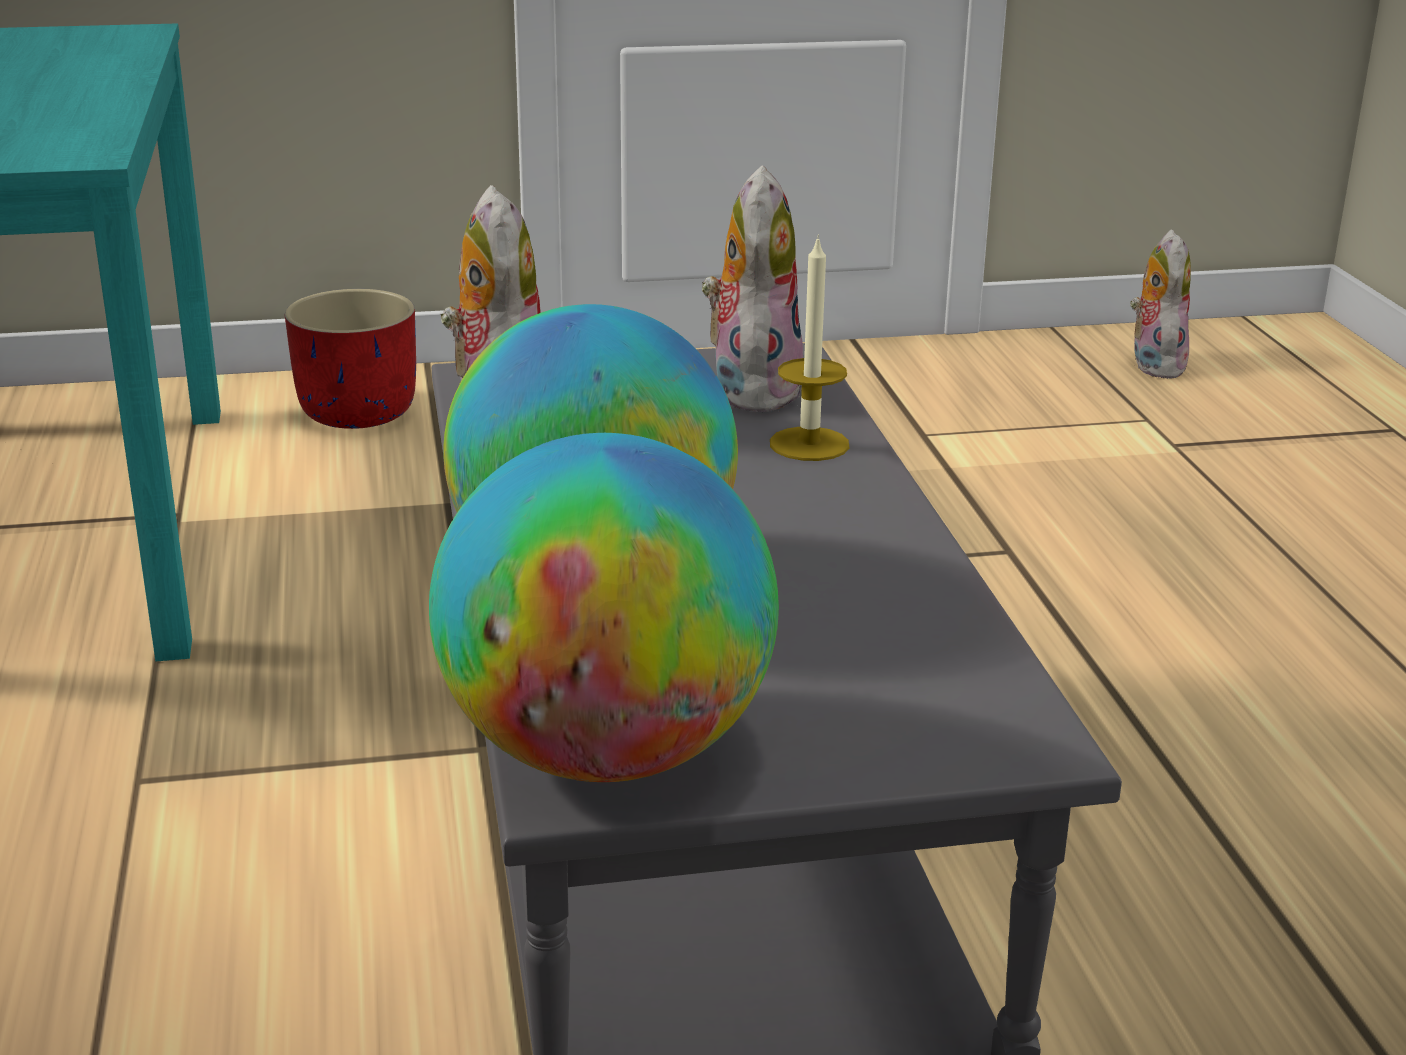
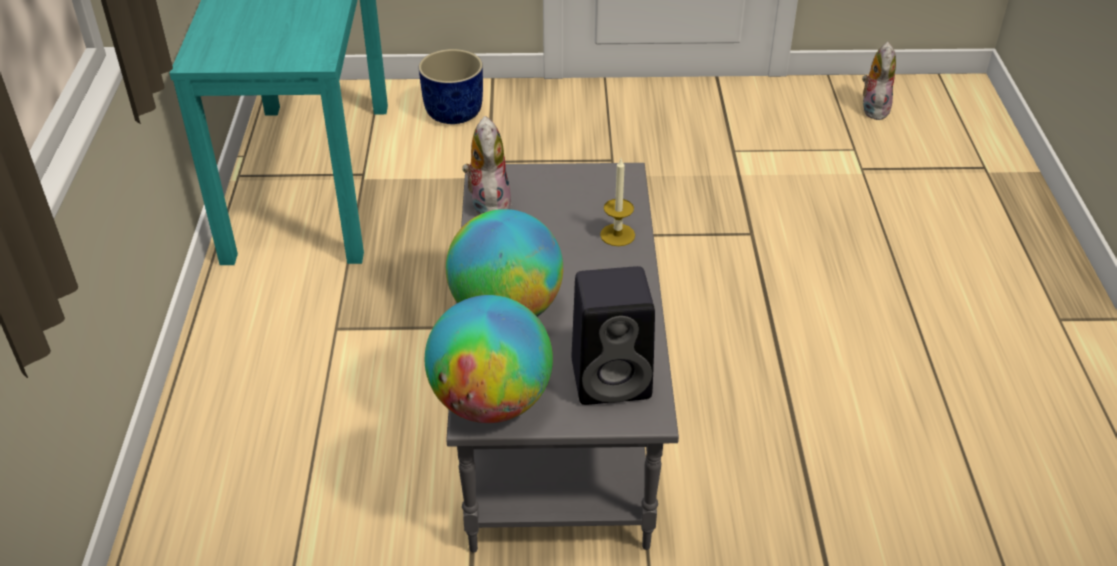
camera: 10 degrees right, 15 degrees up
(359, 412) = (454, 112): red planter -> blue planter
(751, 389) = (603, 194): plush toy -> none
(906, 680) = (613, 378): none -> black speaker

